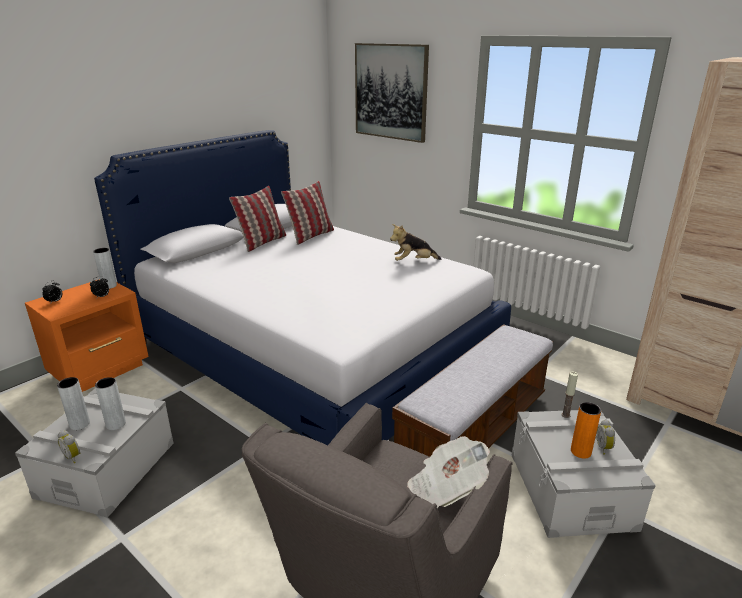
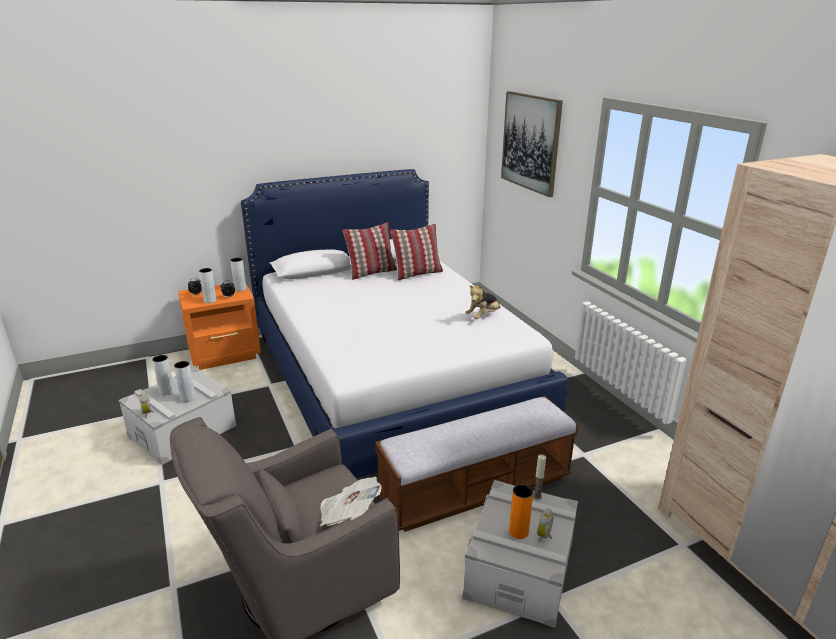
camera: 25 degrees right, 0 degrees up
(80, 305) = (210, 301): none -> grey vase
(413, 262) = (483, 316): plush toy -> plush toy turned 60 degrees counterclockwise

